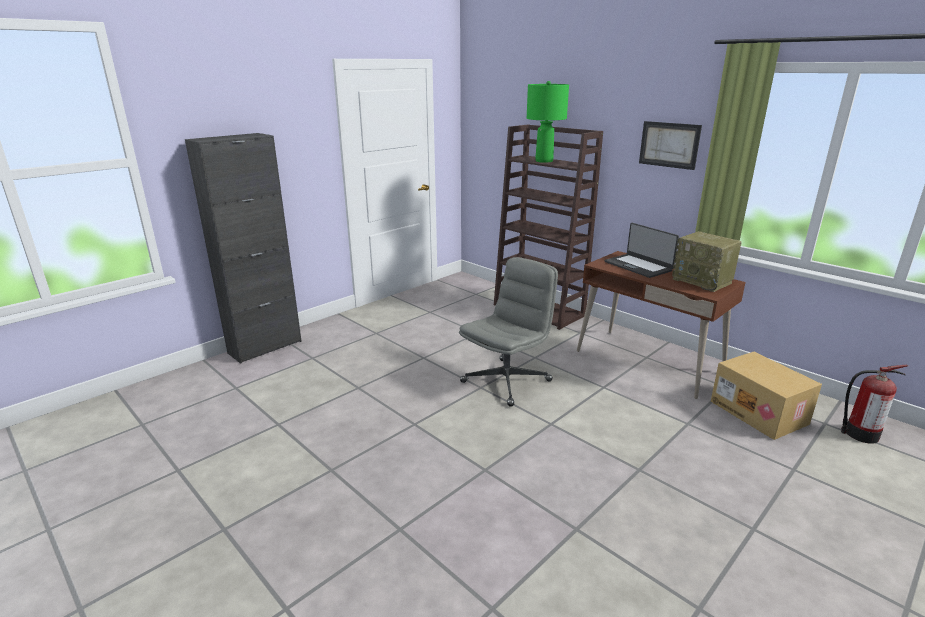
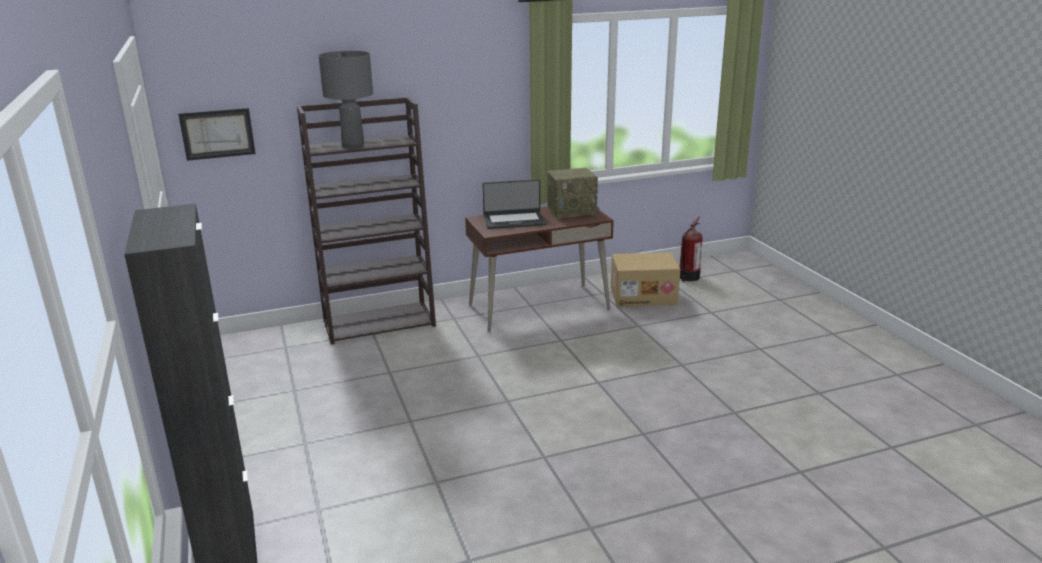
camera: 65 degrees left, 0 degrees up
(506, 381) = (508, 383): grey office chair -> none
(544, 161) = (353, 145): green table lamp -> grey table lamp
(669, 145) = (481, 98): picture -> picture (217, 133)

